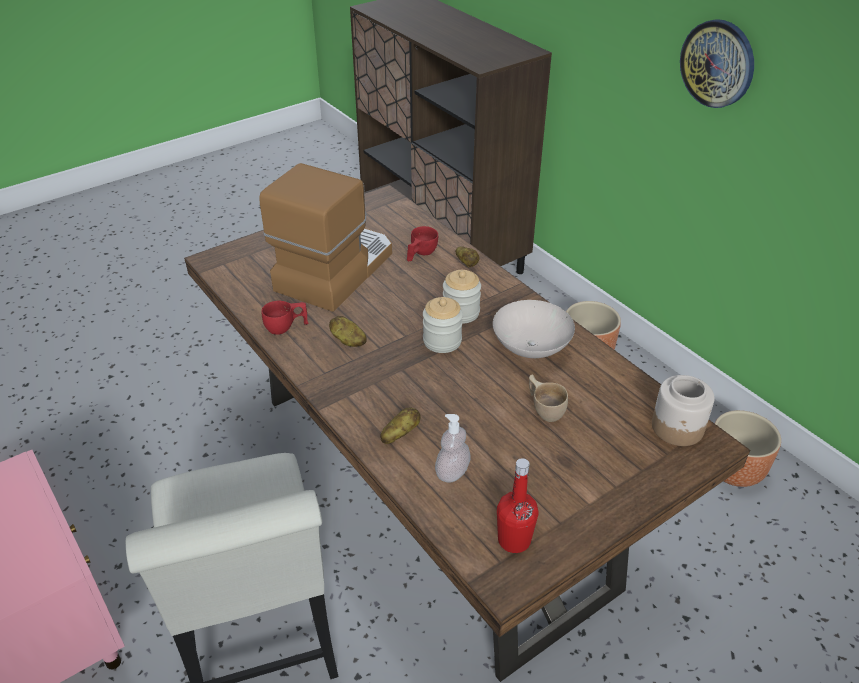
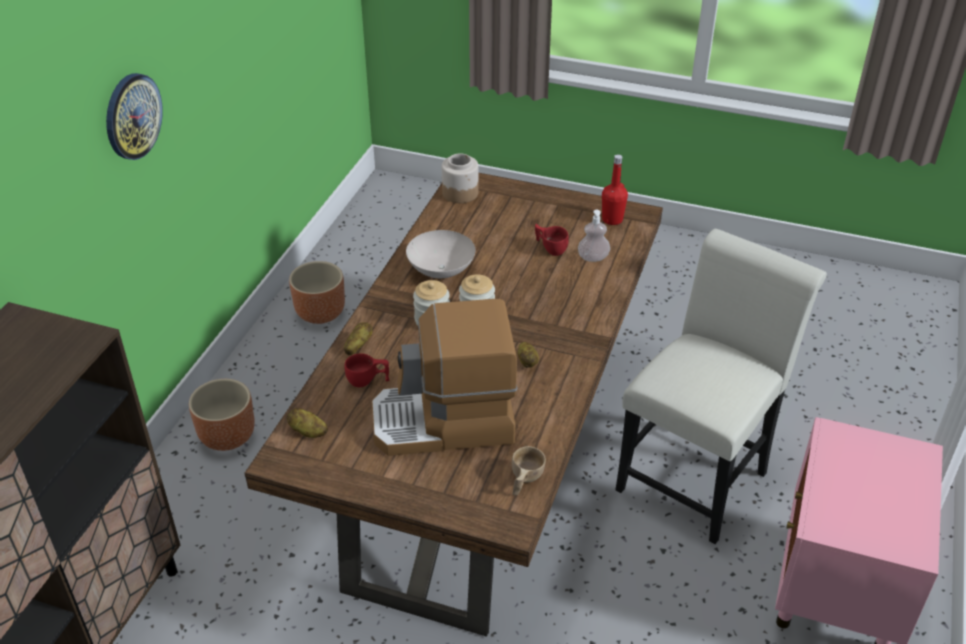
camera: 125 degrees left, 0 degrees up
(286, 327) = (549, 405): red cup -> red cup (550, 248)
(400, 434) = (588, 291): potato -> potato (308, 431)
(544, 408) = (498, 244): beige cup -> beige cup (524, 481)

